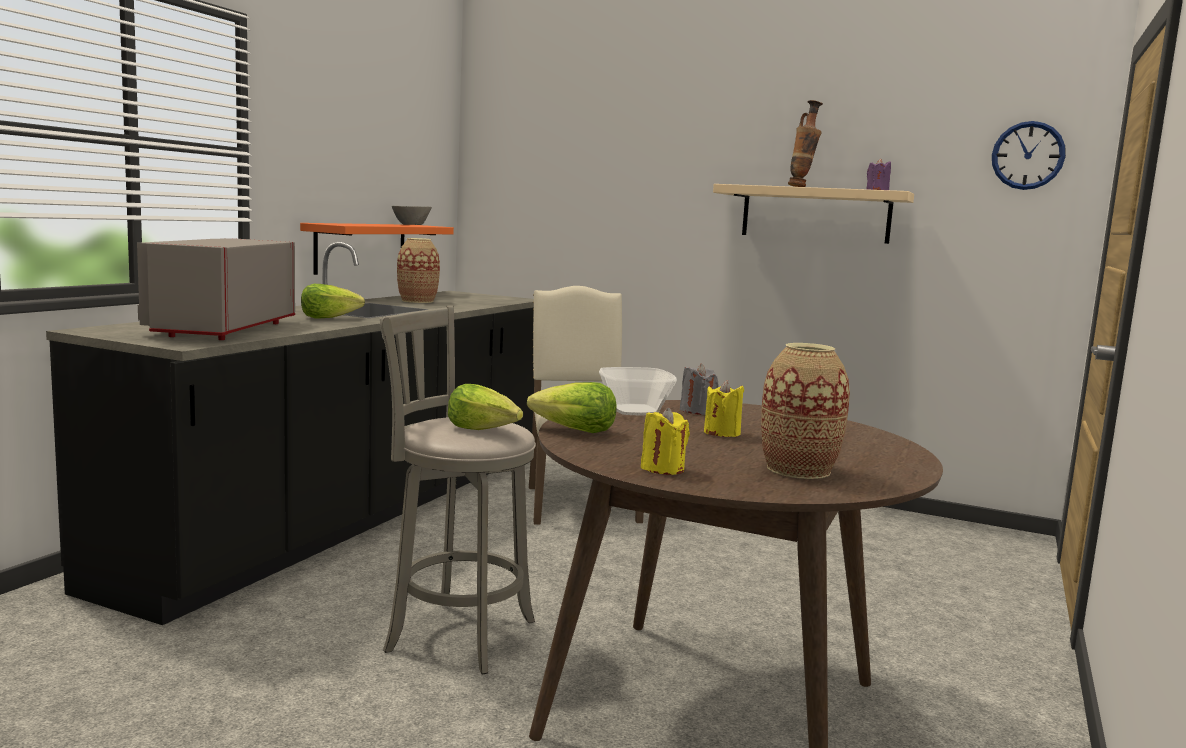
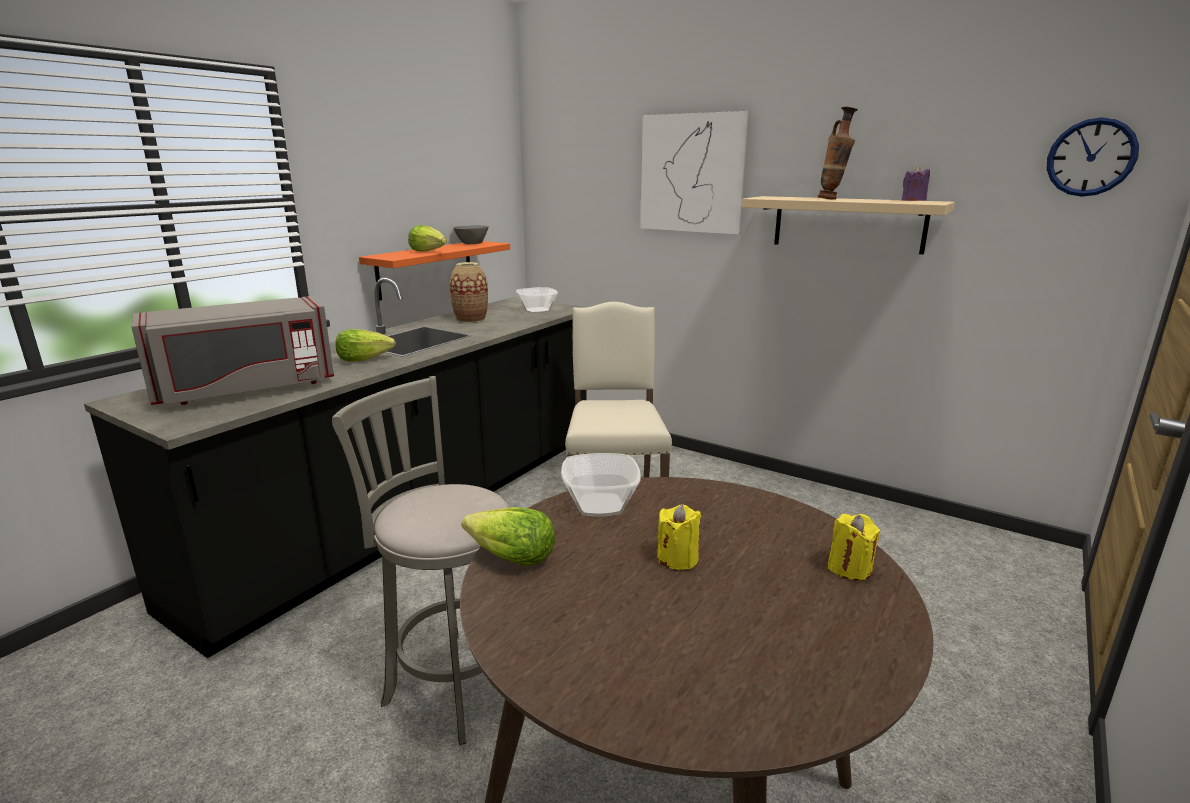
camera: 10 degrees right, 10 degrees up
(222, 329) = (246, 389): grey microwave -> grey microwave turned 135 degrees counterclockwise
(483, 429) = (453, 515): lettuce -> lettuce (429, 251)
(487, 299) = (538, 311): none -> bowl
(656, 162) = (693, 173): none -> picture
(662, 469) = (569, 660): yellow candle -> yellow candle (849, 568)
(697, 411) = (669, 504): grey candle -> none
(798, 469) = (739, 660): vase -> none

